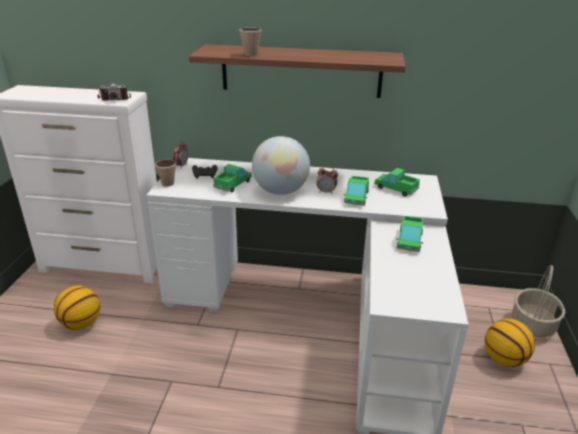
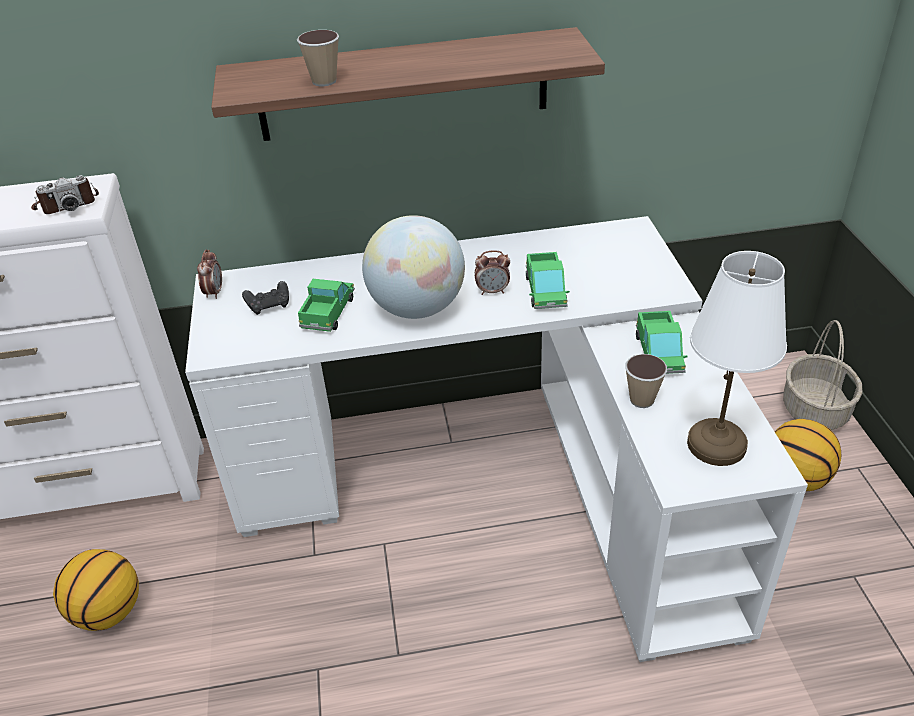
camera: 15 degrees left, 10 degrees up
(167, 183) = (211, 338): cup -> cup (642, 400)
(396, 188) = (598, 258): toy truck -> none
(421, 291) = (717, 445): none -> white table lamp

